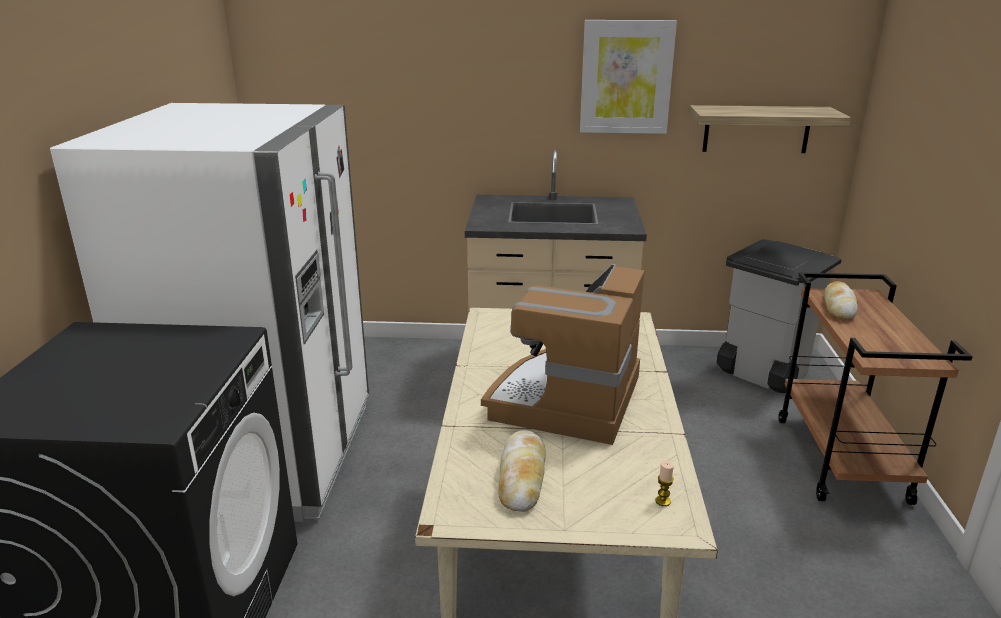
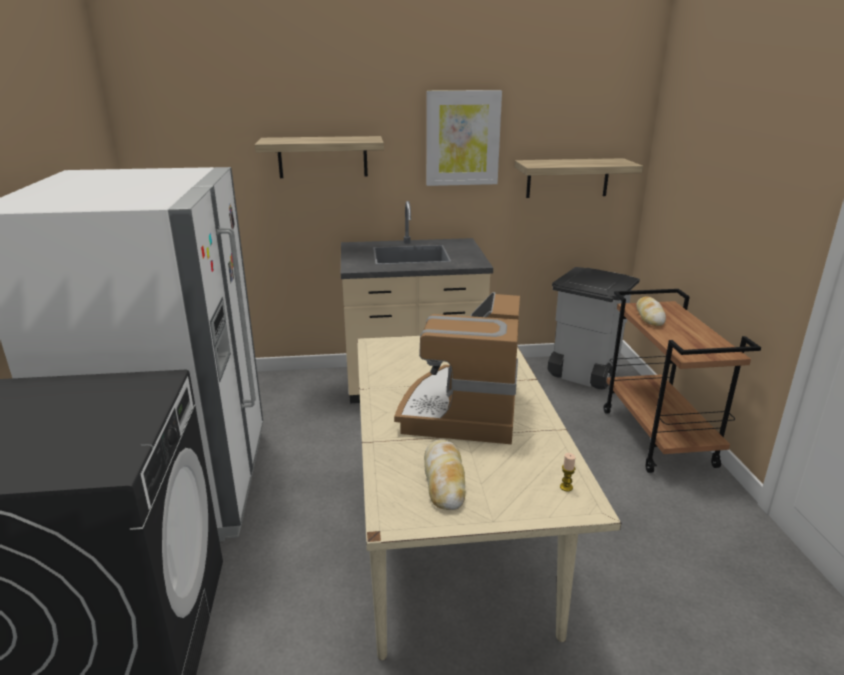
camera: 10 degrees left, 0 degrees up
(460, 95) = (322, 157): none -> shelf

